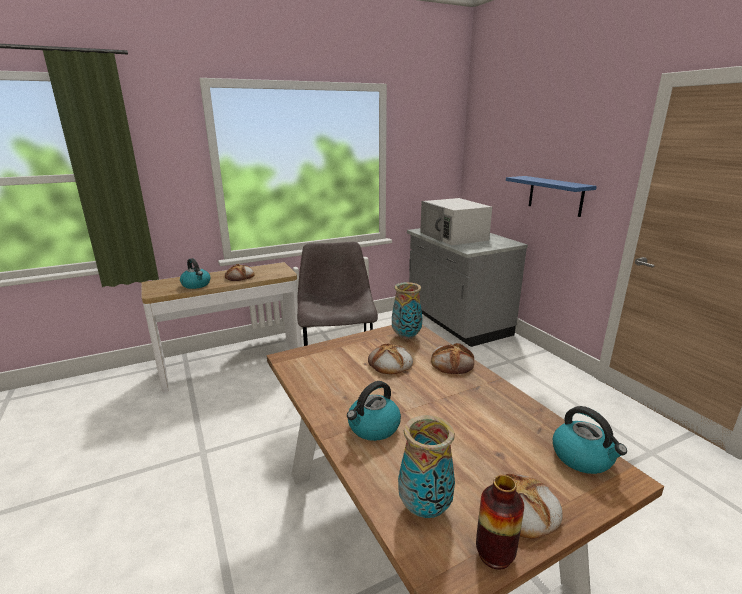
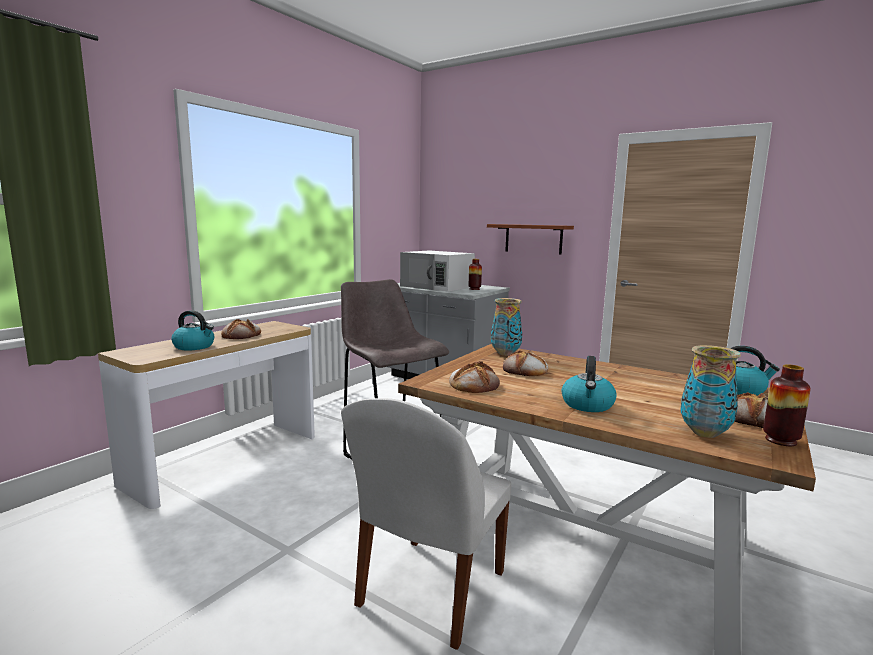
camera: 30 degrees left, 10 degrees down
(251, 526) = (429, 591): none -> white chair
(452, 362) = (572, 362): bread -> bread (474, 384)
(484, 244) = (474, 289): none -> vase
(555, 195) = (533, 239): blue shelf -> brown shelf

